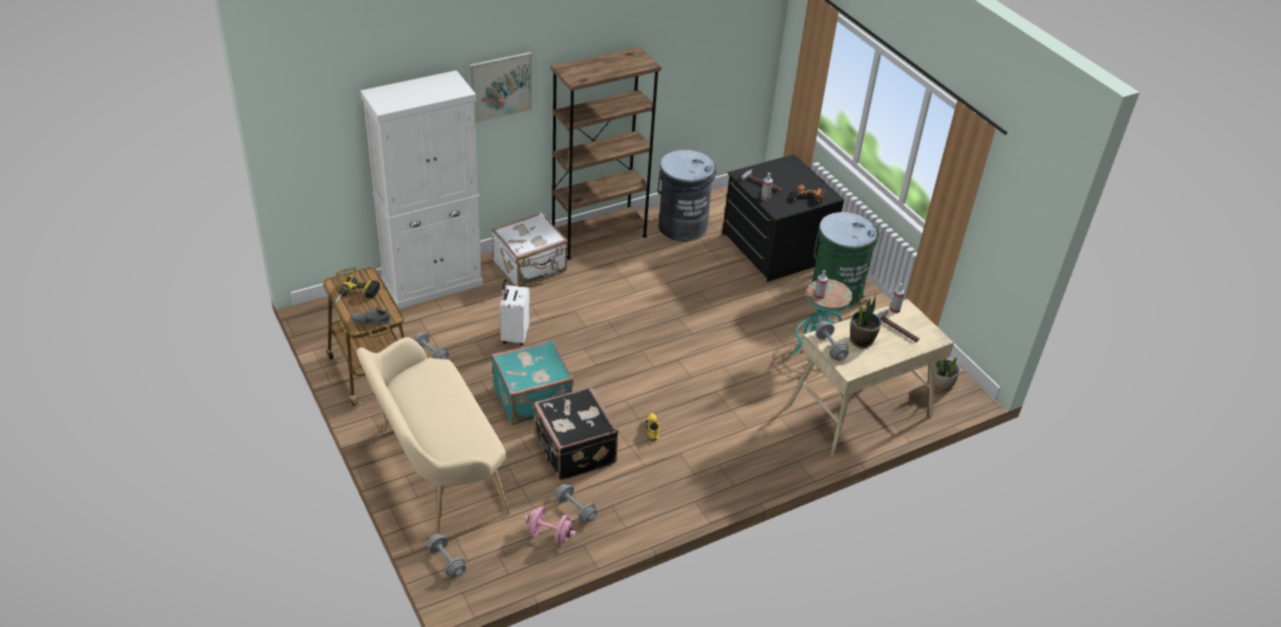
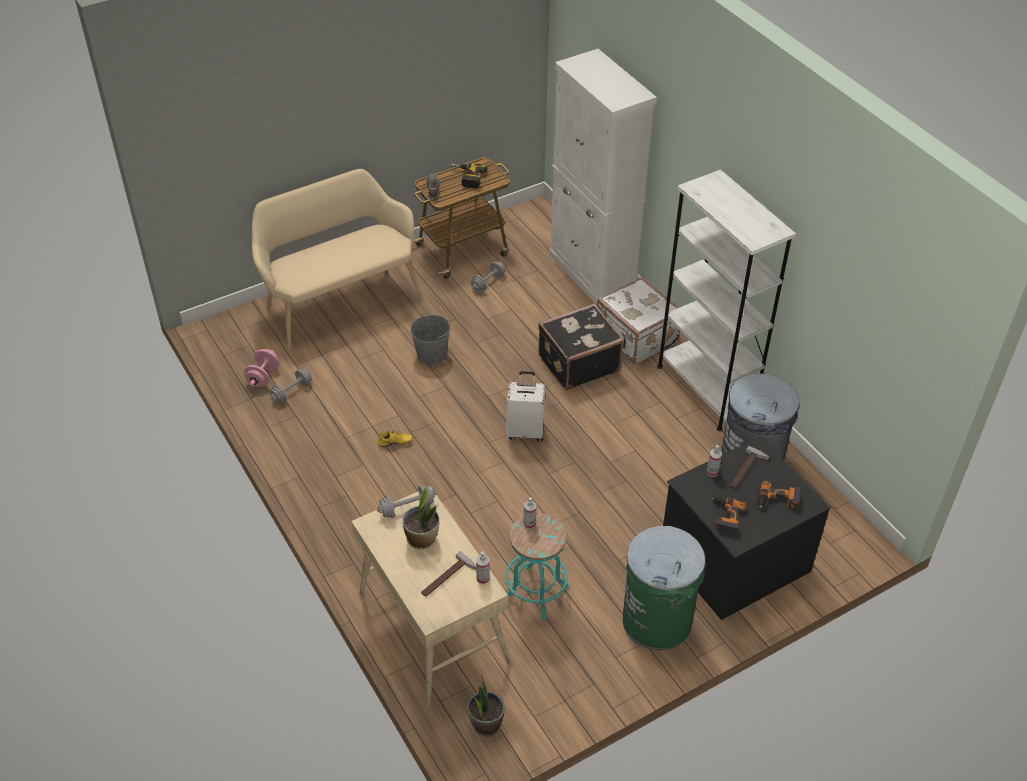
camera: 90 degrees right, 5 degrees up
(447, 562) = (239, 318): grey dumbbell -> none
(500, 87) = (685, 150): picture -> none
(514, 336) = (523, 335): white suitcase -> white suitcase (525, 431)
(533, 400) = (431, 355): turquoise suitcase -> grey bucket
(573, 451) = (365, 386): black suitcase -> black suitcase (577, 363)
(599, 237) = (705, 389): brown bookcase -> white bookcase
(791, 174) = (777, 501): none -> power drill

